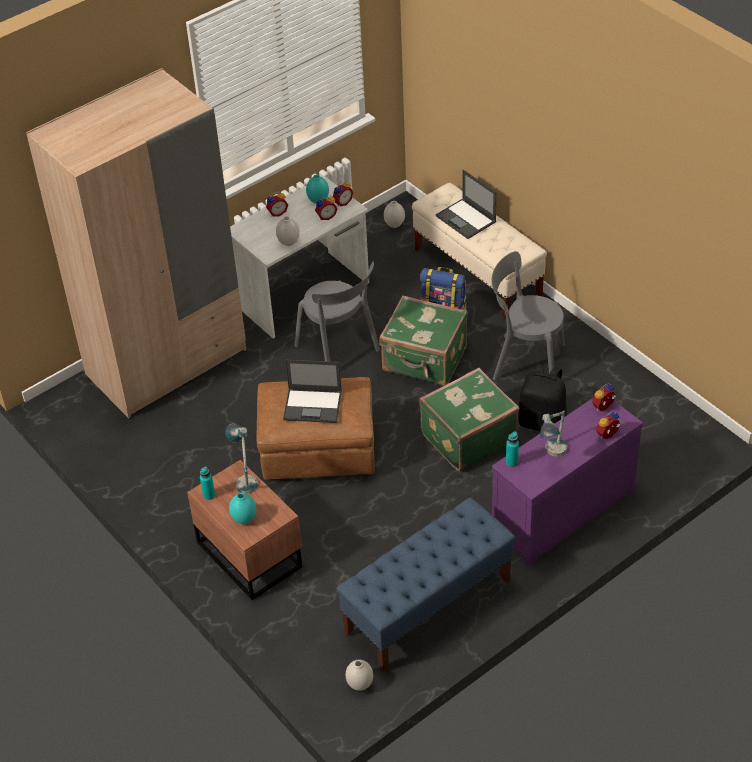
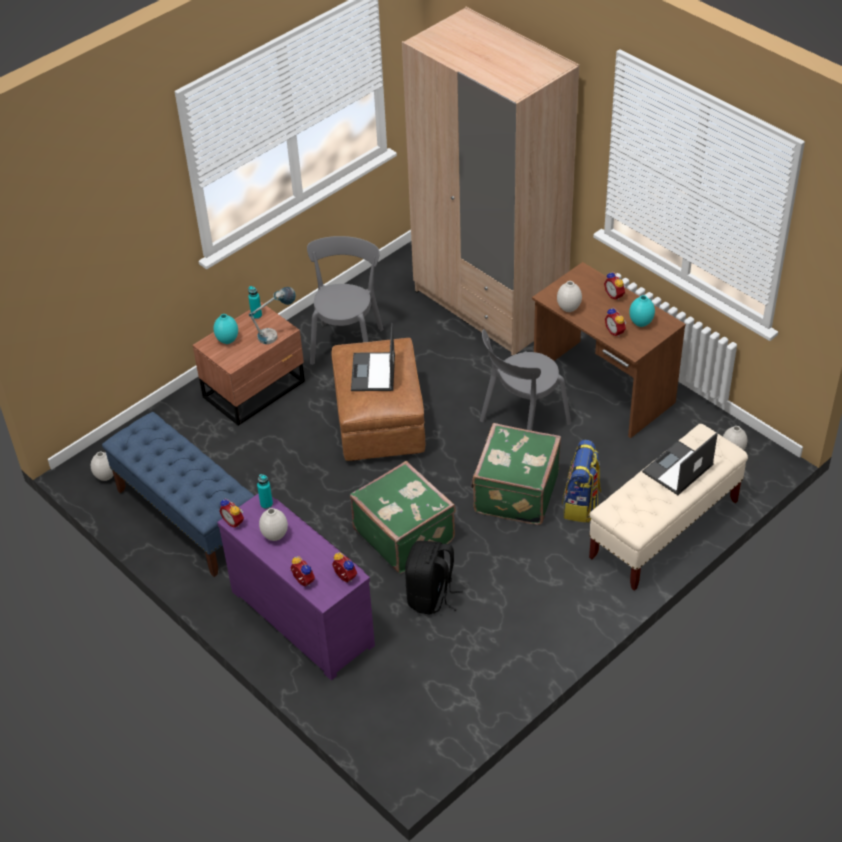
camera: 85 degrees right, 0 degrees up
(303, 294) = (602, 389): white desk -> brown desk
(342, 202) = (641, 341): alarm clock -> alarm clock (234, 521)
(524, 360) = (524, 578): grey chair -> grey chair (347, 343)
(553, 455) = (275, 536): table lamp -> white vase

